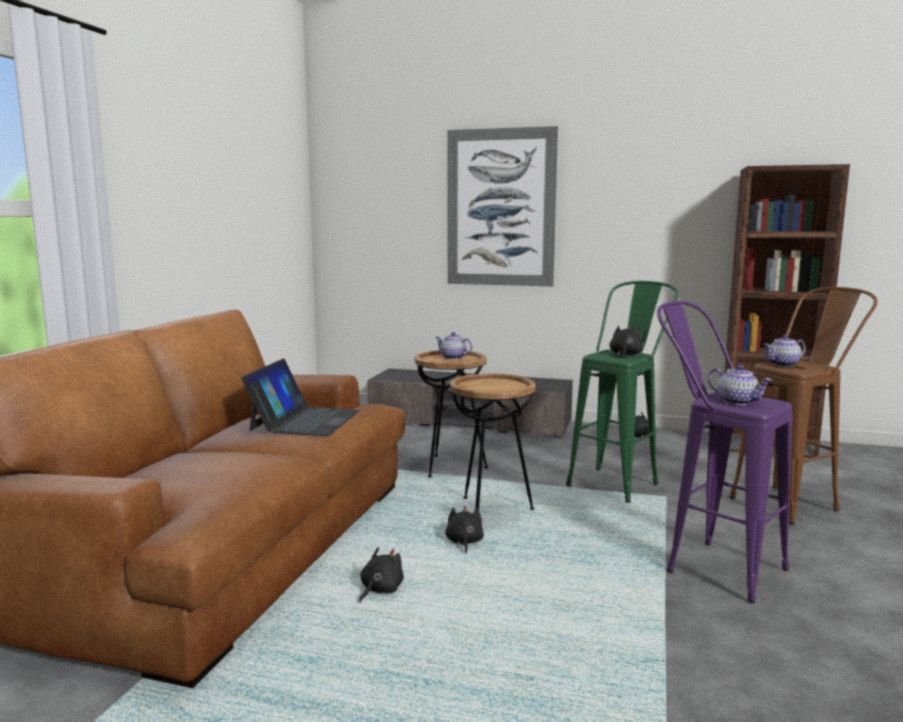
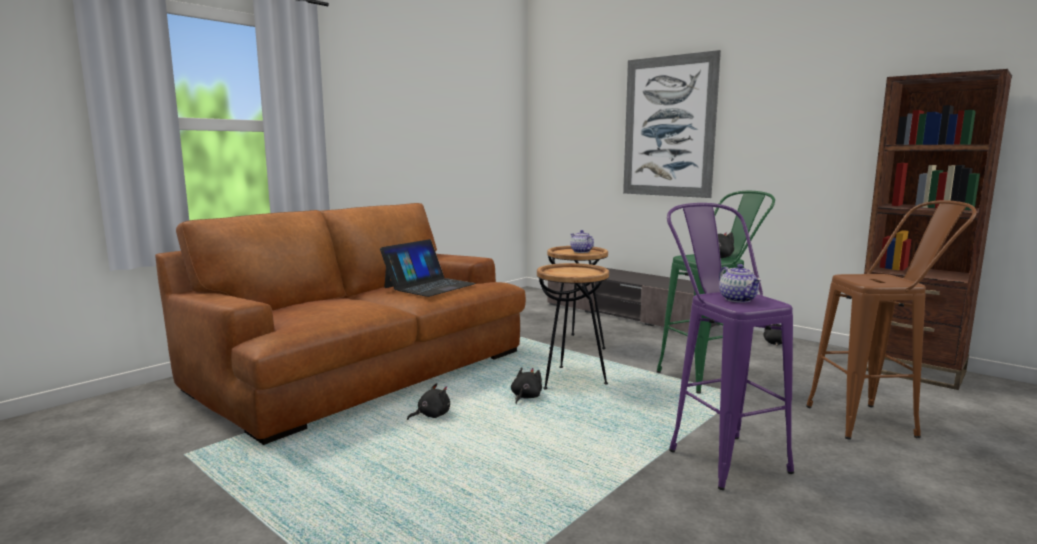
camera: 25 degrees right, 0 degrees up
(782, 364) = (862, 277): teapot -> none

